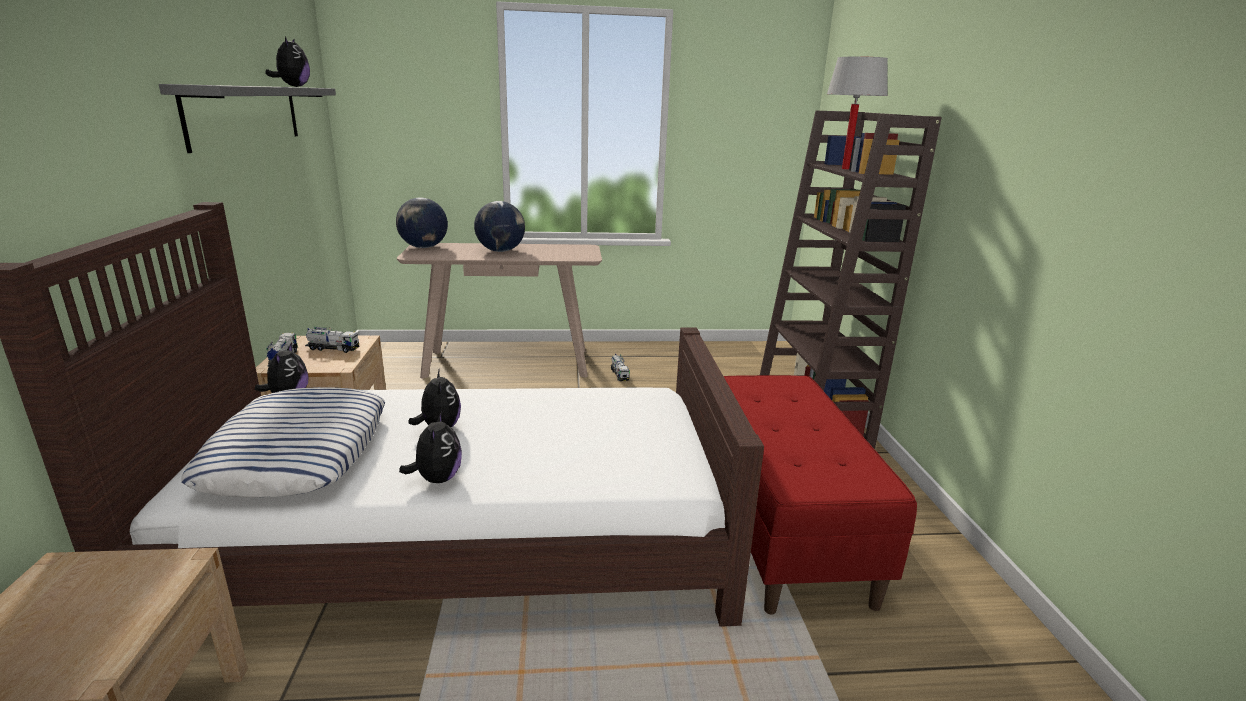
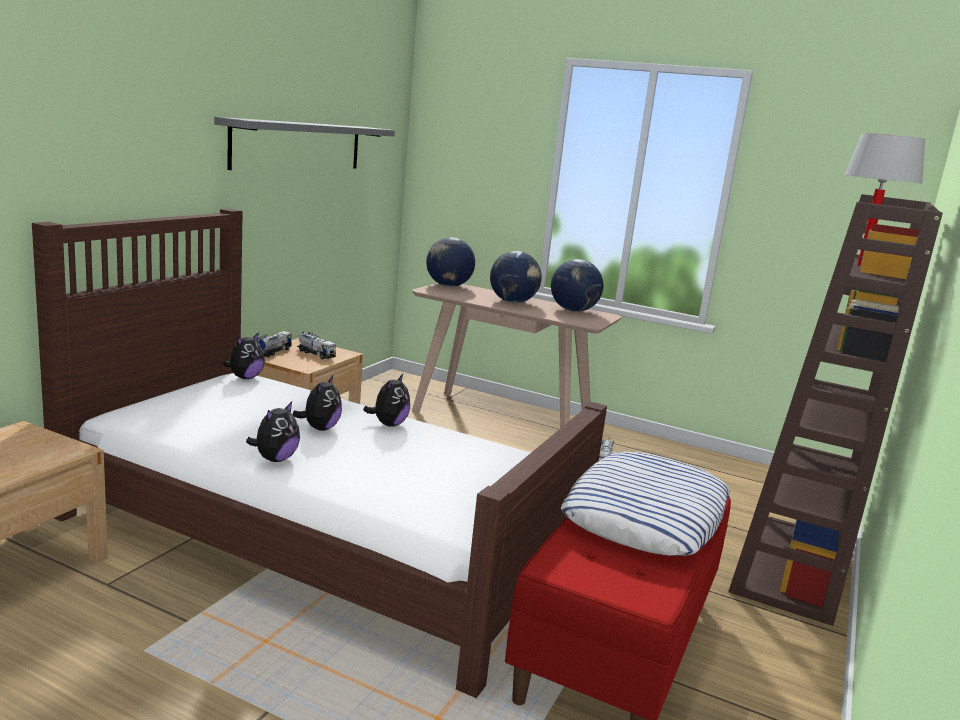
camera: 30 degrees right, 5 degrees down
(293, 86) = (351, 126): plush toy -> plush toy (389, 424)
(297, 452) = (209, 412): pillow -> pillow (646, 514)
(558, 248) = (573, 311): none -> globe

